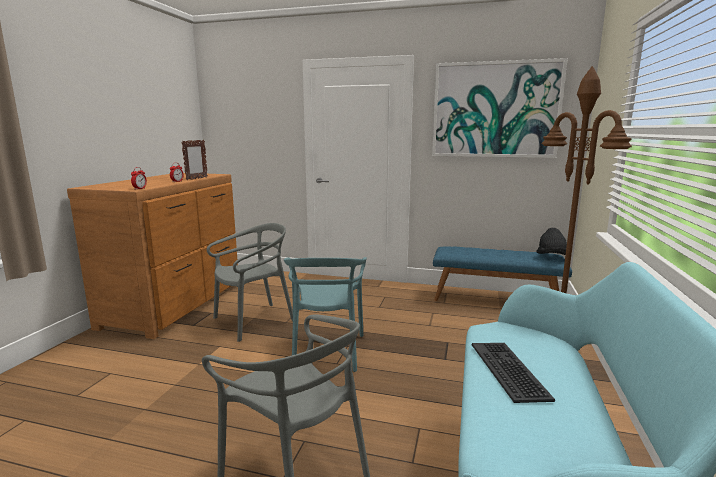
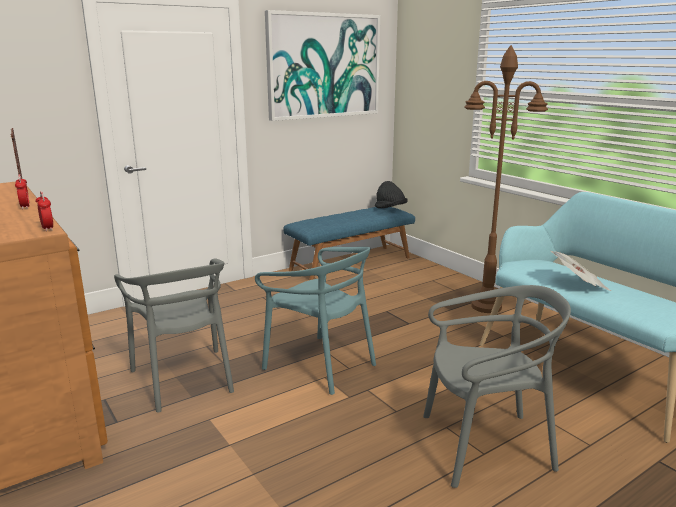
camera: 50 degrees left, 5 degrees up
(254, 321) = (184, 379): grey chair -> grey chair turned 150 degrees clockwise
(509, 370) = (578, 285): keyboard -> newspaper

